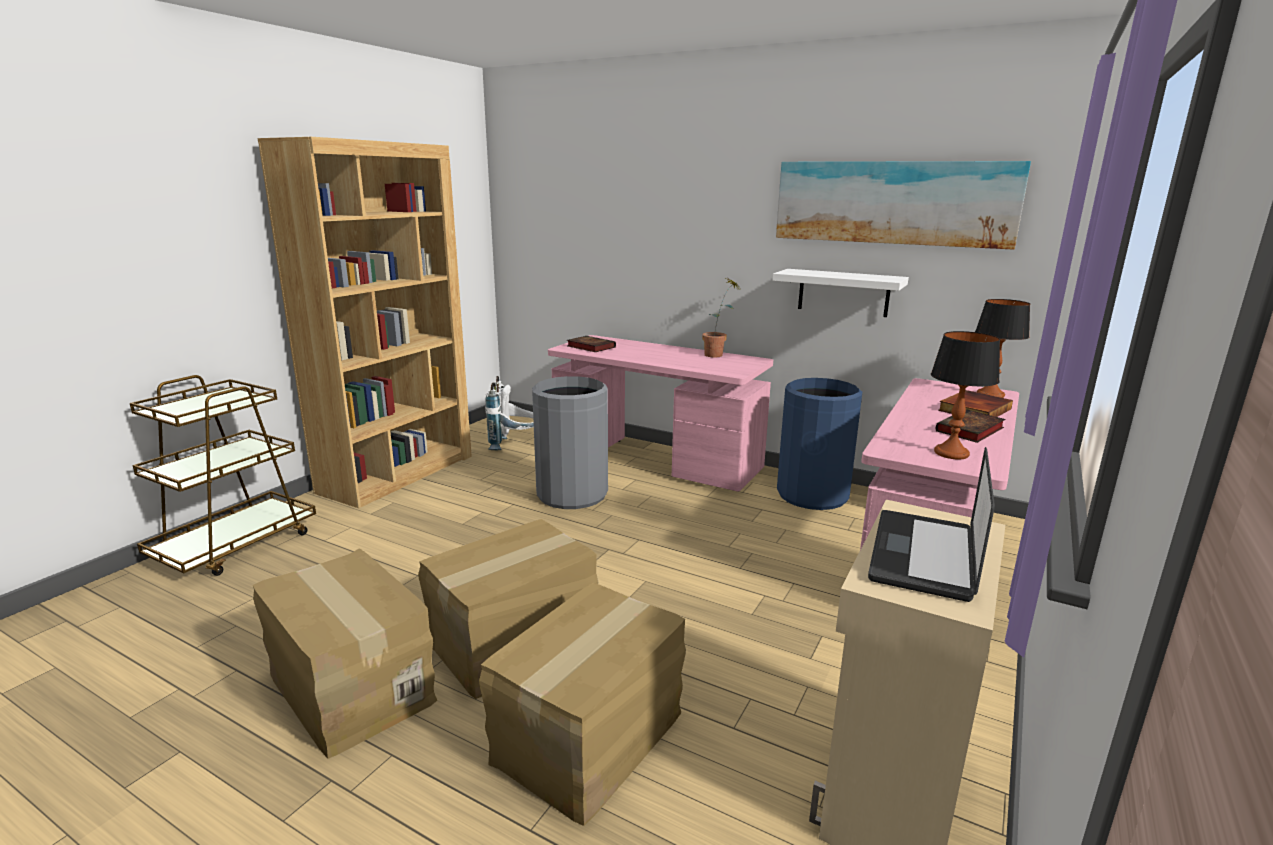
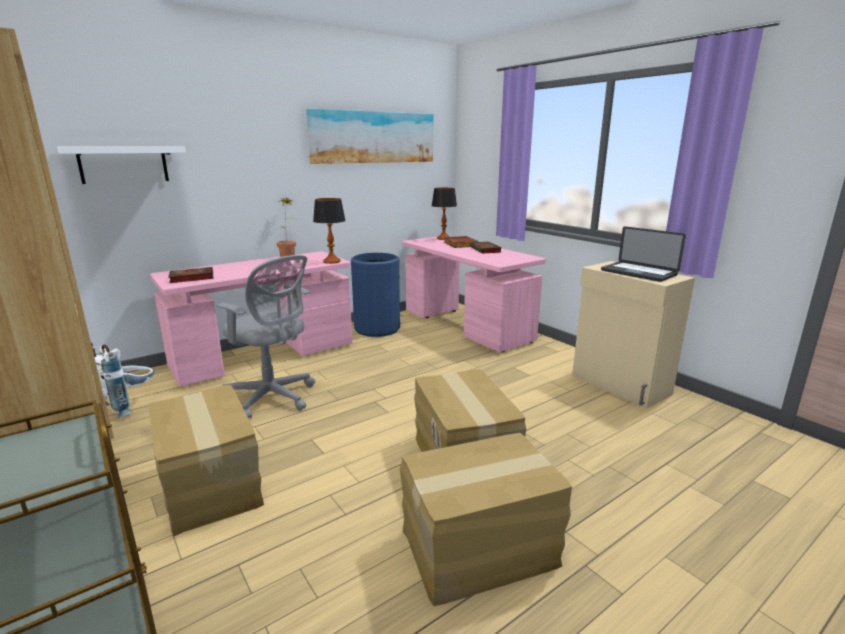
camera: 65 degrees left, 0 degrees up
(572, 494) = (273, 398): grey trash can -> grey office chair
(591, 738) = (571, 449): cardboard box -> cardboard box (212, 485)
(843, 292) = (355, 197): white shelf -> white shelf (123, 164)
(951, 453) = (511, 257): table lamp -> table lamp (332, 261)

